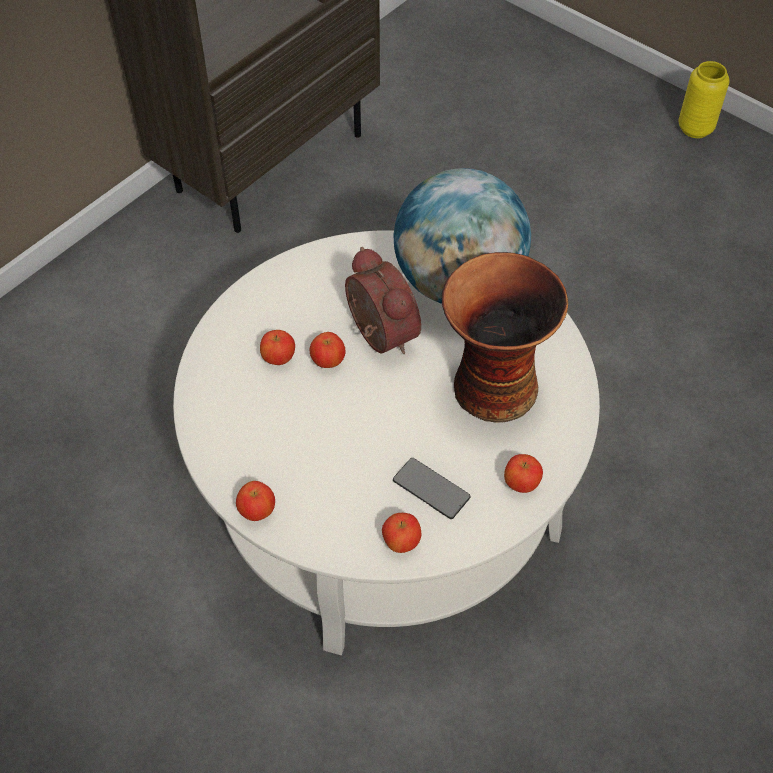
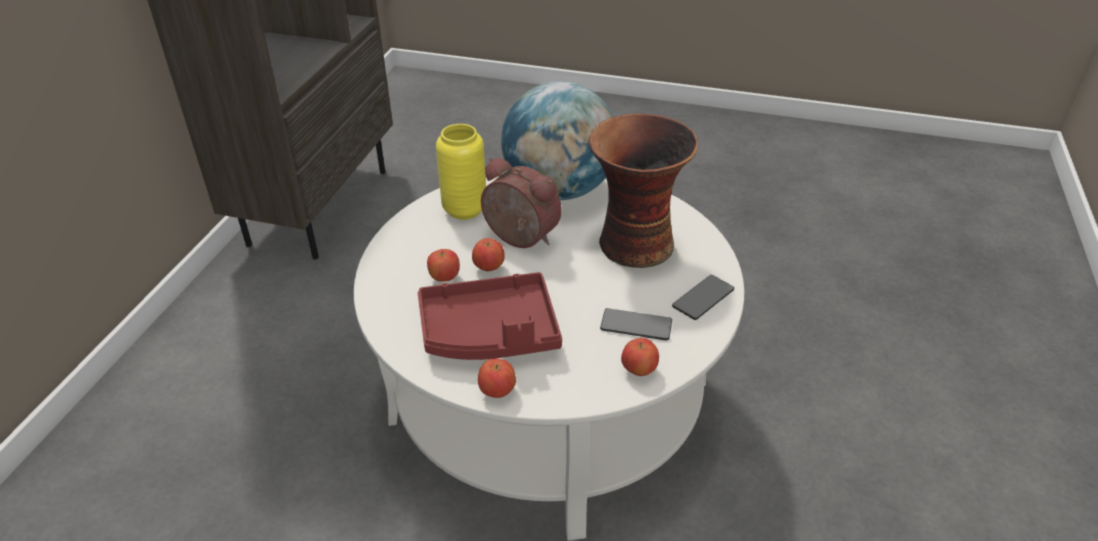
camera: 25 degrees left, 15 degrees down
(286, 442) = (490, 333): none -> red tray
(521, 483) = (703, 298): apple -> phone
(695, 129) = (625, 111): yellow vase -> yellow vase (464, 210)

